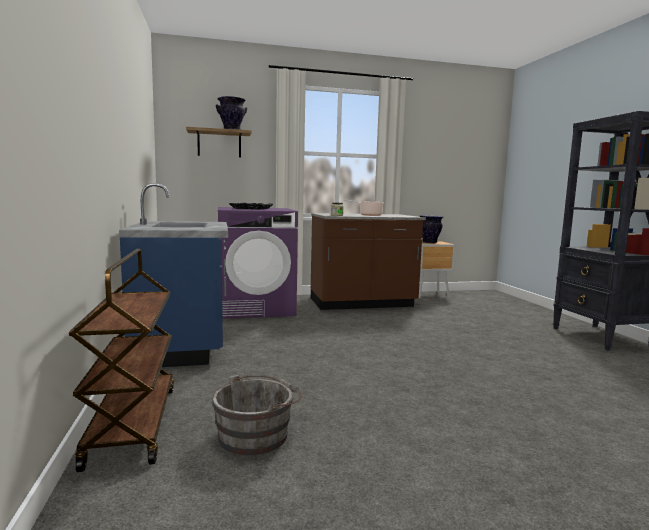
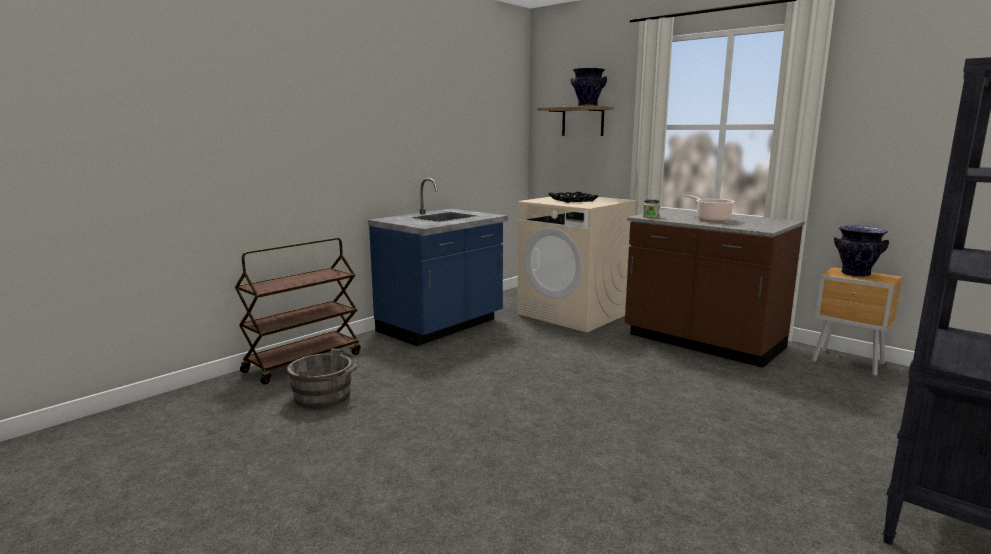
camera: 55 degrees right, 5 degrees up
(256, 308) = (574, 314): purple washing machine -> beige washing machine

